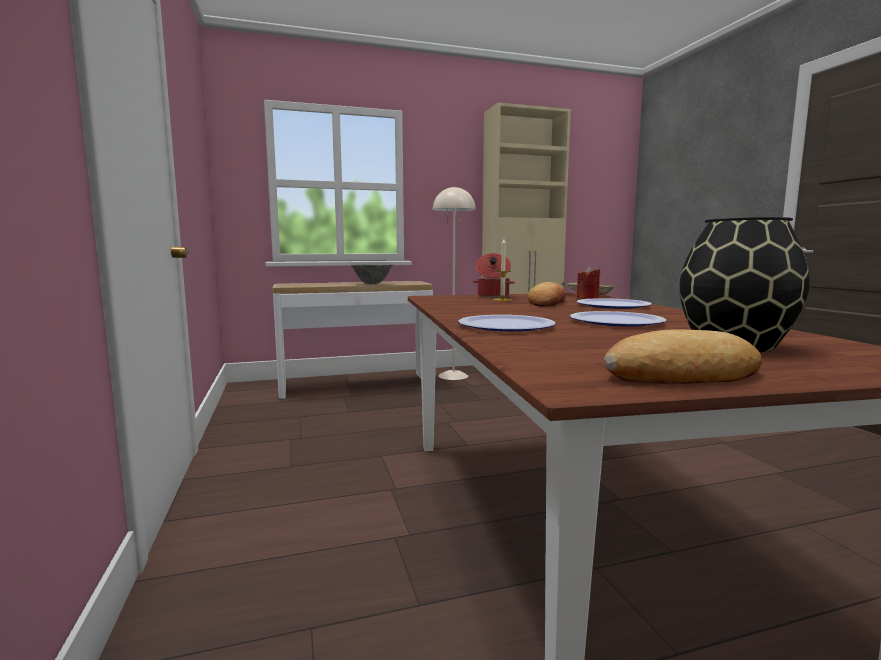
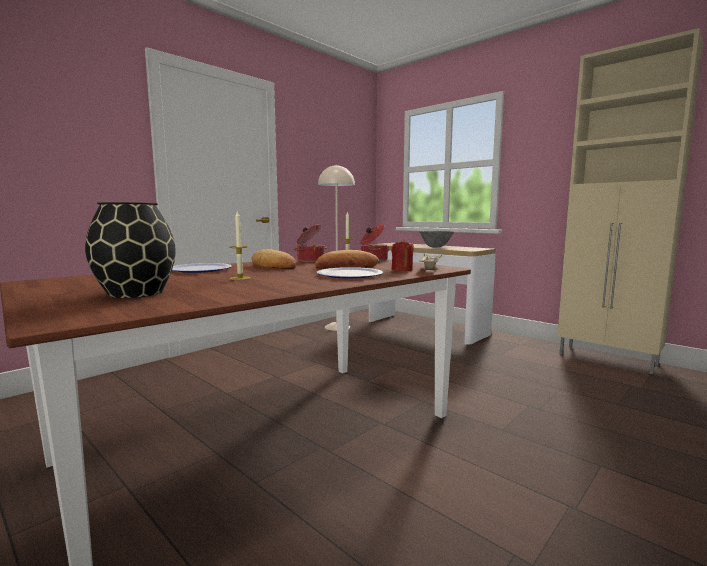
camera: 60 degrees right, 0 degrees up
(453, 376) = (511, 344): beige floor lamp -> beige floor lamp (337, 327)
(462, 303) = (310, 260): none -> cooking pot
(616, 321) = (240, 278): plate -> candle
(683, 374) = (43, 288): bread -> bread (273, 266)

